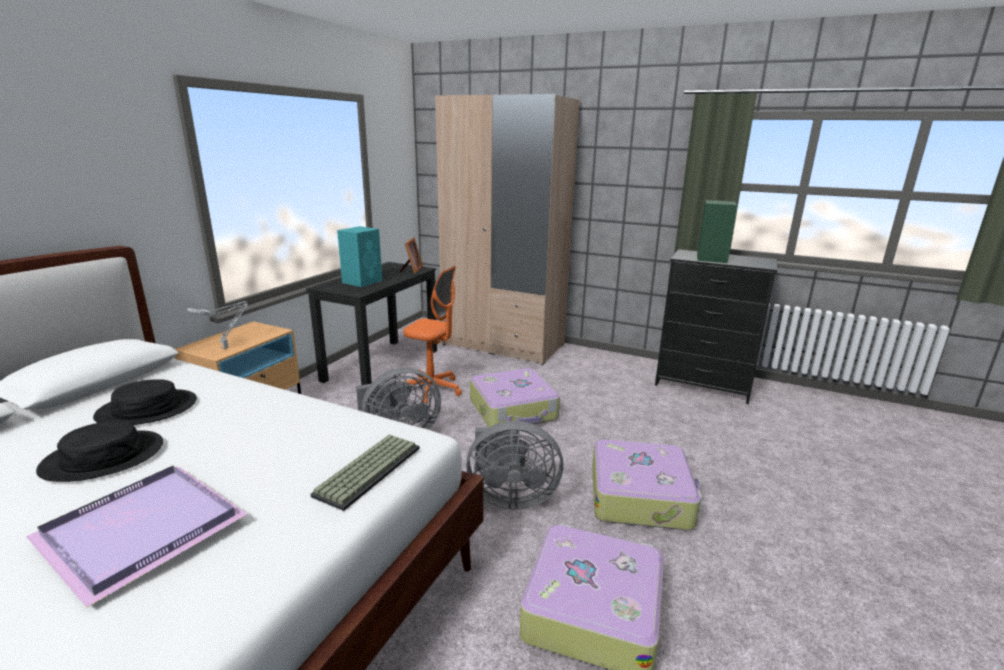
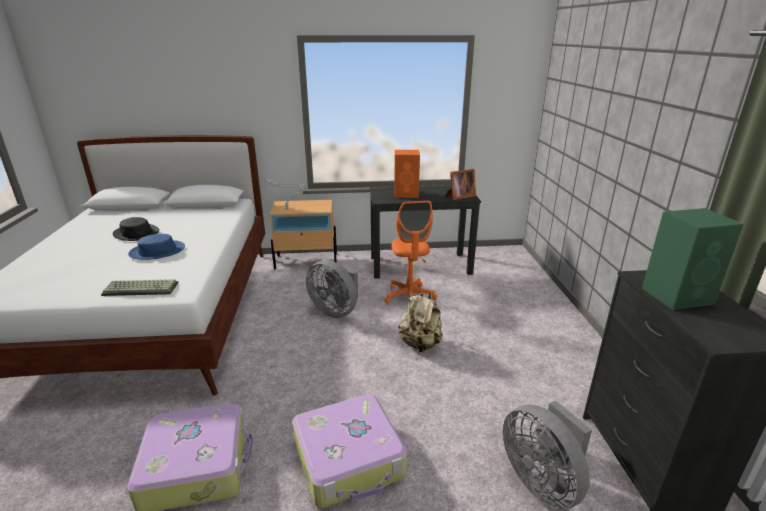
camera: 60 degrees right, 5 degrees up
(140, 533) = (77, 262): purple tray -> none
(147, 409) = (184, 222): black hat -> none
(236, 444) = (157, 251): none -> blue hat
(363, 281) = (407, 194): turquoise speaker -> orange speaker
(503, 344) = (531, 297): beige wardrobe -> none
(510, 497) = (298, 384): grey fan -> grey fan (542, 481)
(514, 410) = (420, 344): suitcase -> beige backpack

